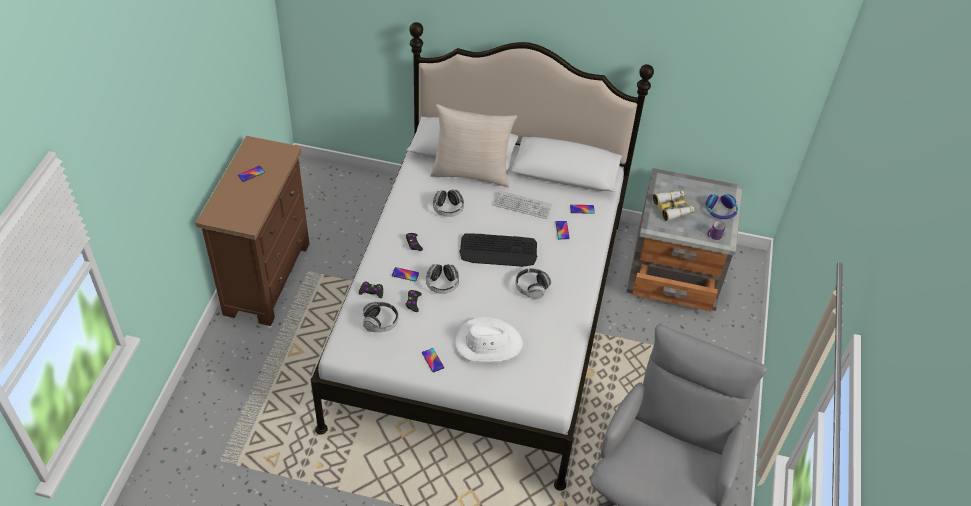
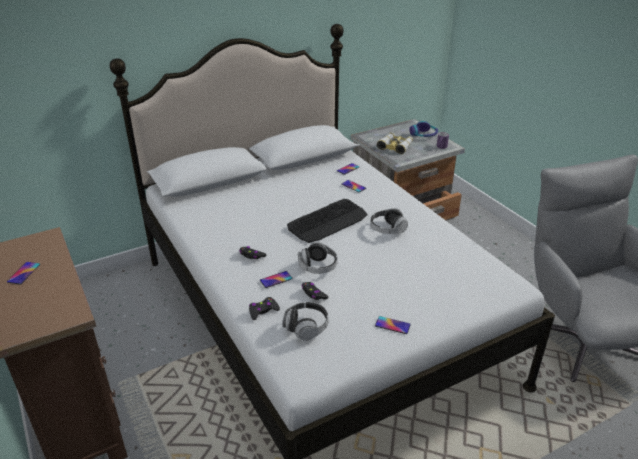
camera: 40 degrees left, 15 degrees down
(448, 209) = (247, 219): headphones -> none
(471, 173) = (234, 189): beige pillow -> none
(488, 343) = (414, 283): white hat -> none
(522, 205) = (303, 188): keyboard -> none

